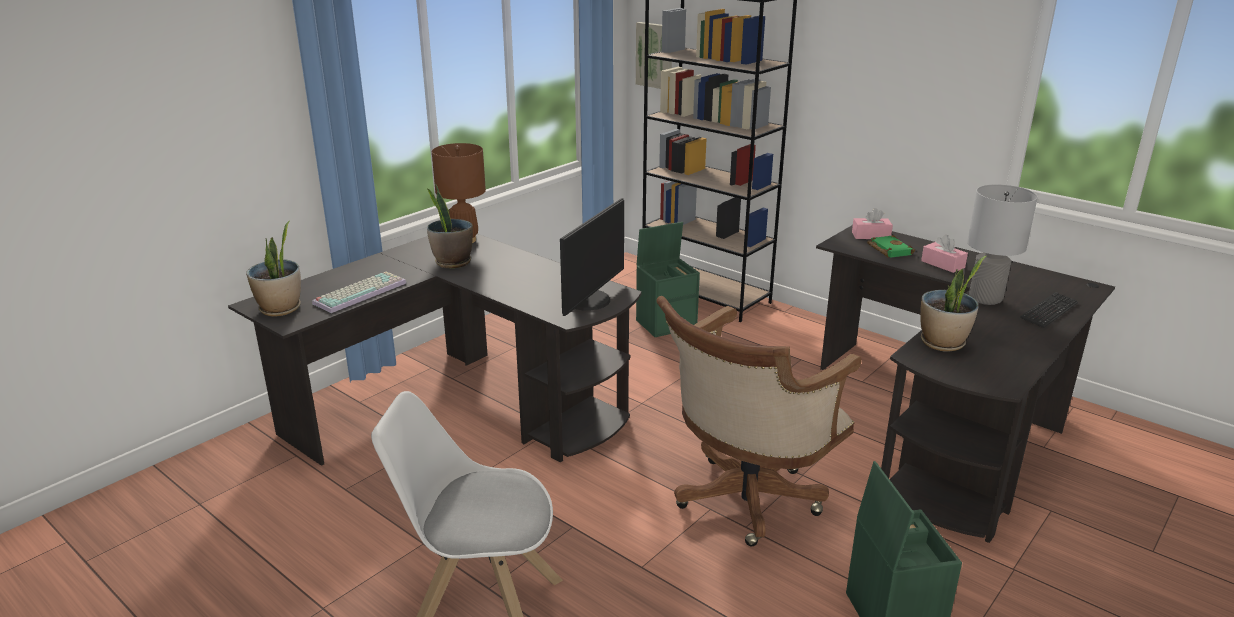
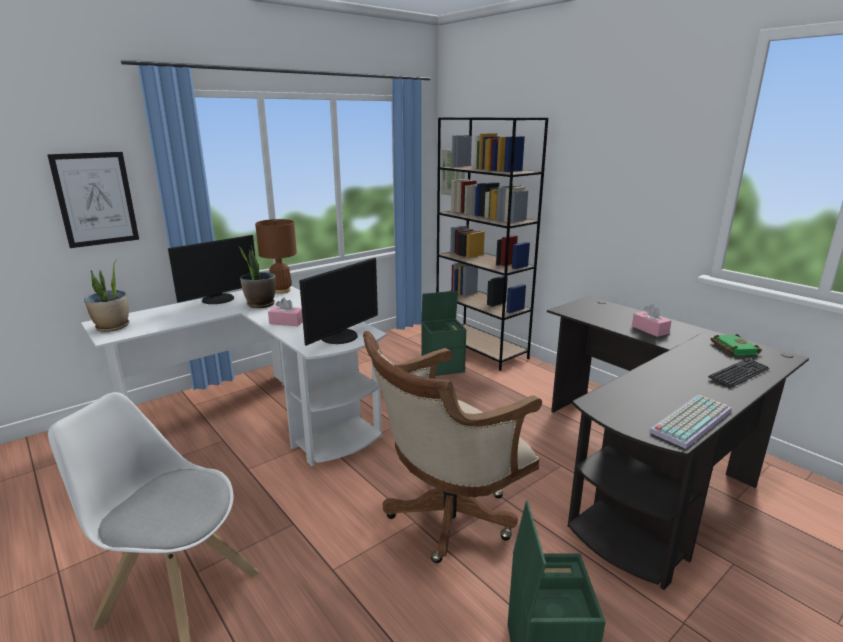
camera: 10 degrees right, 5 degrees down
(230, 136) = (96, 199): none -> picture
(360, 292) = (178, 320): keyboard -> keyboard (690, 420)
(390, 259) = (219, 299): none -> monitor
(460, 406) = (261, 414): black desk -> white desk
(871, 235) = (595, 305): pink tissue box -> pink tissue box (287, 322)
(888, 250) = (606, 316): green book -> green book (732, 348)
(942, 343) = (626, 394): potted plant -> none
(984, 300) = (679, 360): grey table lamp -> none

